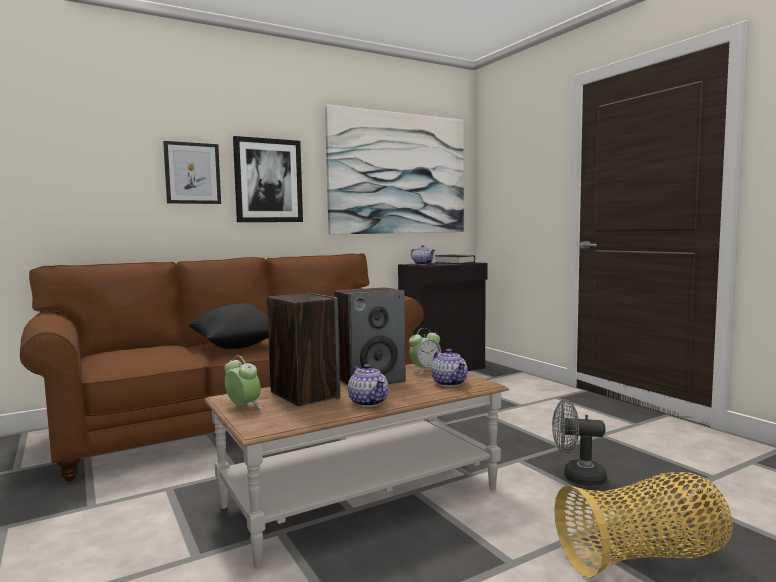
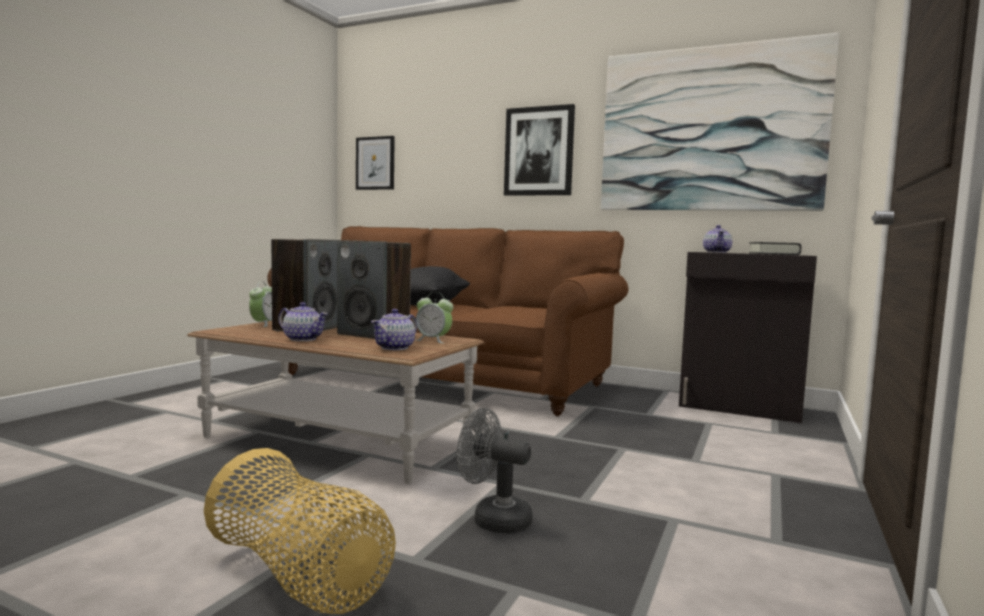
camera: 55 degrees right, 0 degrees up
(192, 173) = (471, 149): picture -> picture (375, 163)
(368, 402) = (303, 339): teapot -> teapot turned 90 degrees counterclockwise
(577, 477) = (493, 519): grey fan -> grey fan turned 45 degrees counterclockwise

